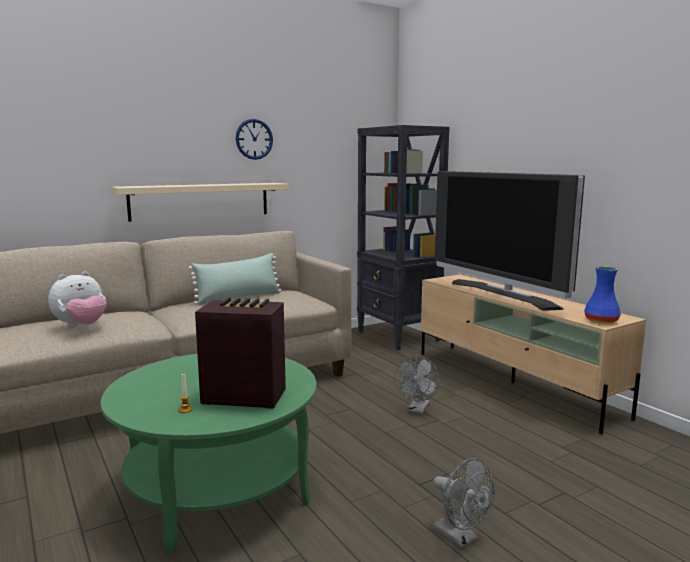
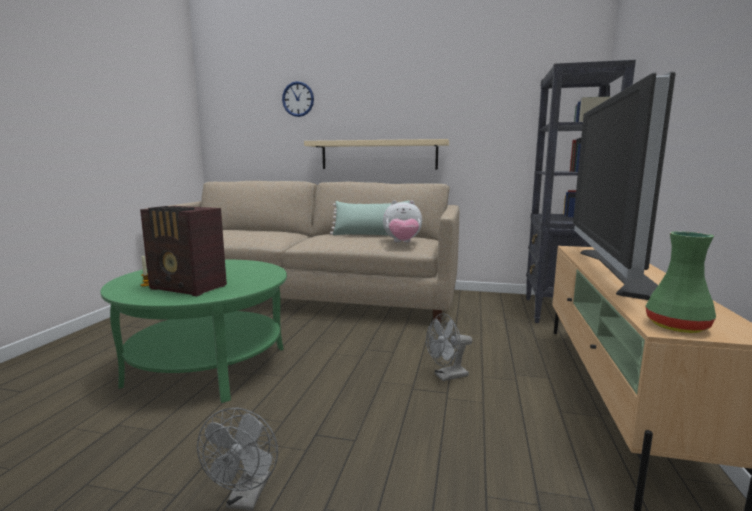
camera: 45 degrees right, 0 degrees up
(81, 326) = (240, 233): plush toy -> plush toy (402, 243)
(243, 396) = (188, 288): radio -> radio turned 150 degrees clockwise
(254, 139) = (429, 100): wall clock -> wall clock (298, 99)
(601, 321) = (676, 326): blue vase -> green vase

